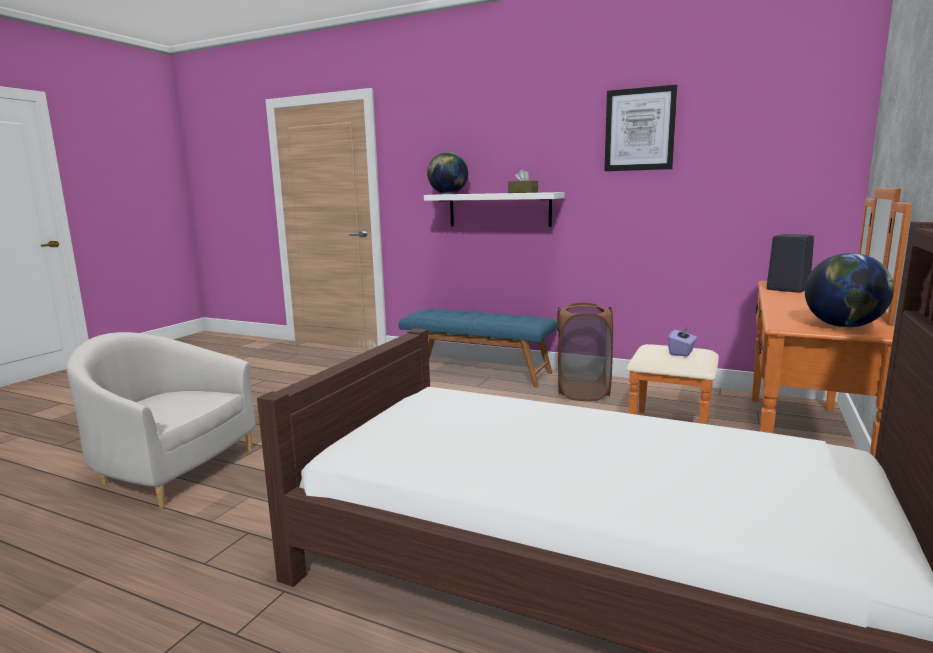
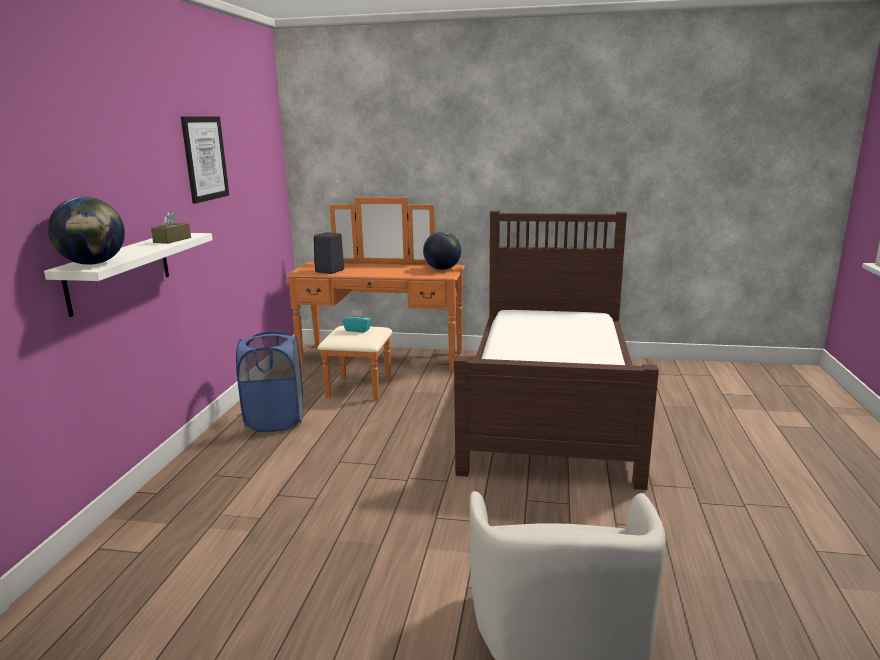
camera: 105 degrees left, 5 degrees up
(477, 371) = (185, 486): blue bench -> none
(583, 392) = (275, 420): brown laundry basket -> blue laundry basket
(681, 352) = (357, 330): purple tissue box -> turquoise tissue box

